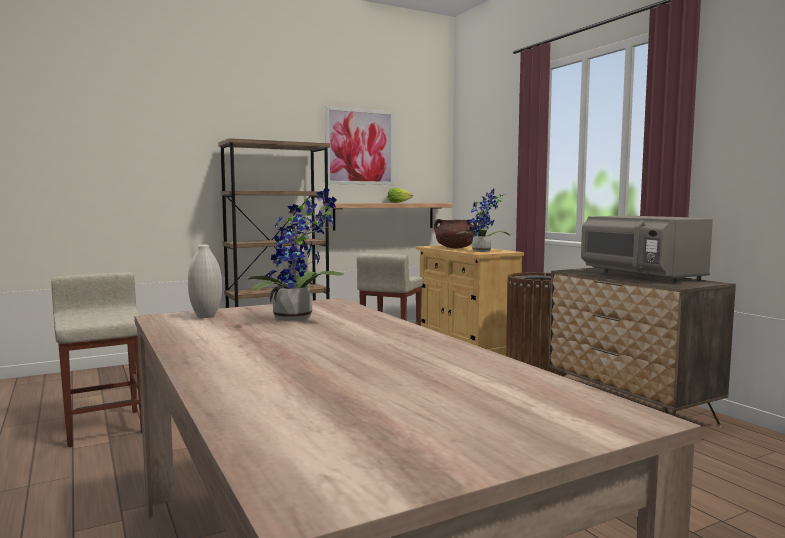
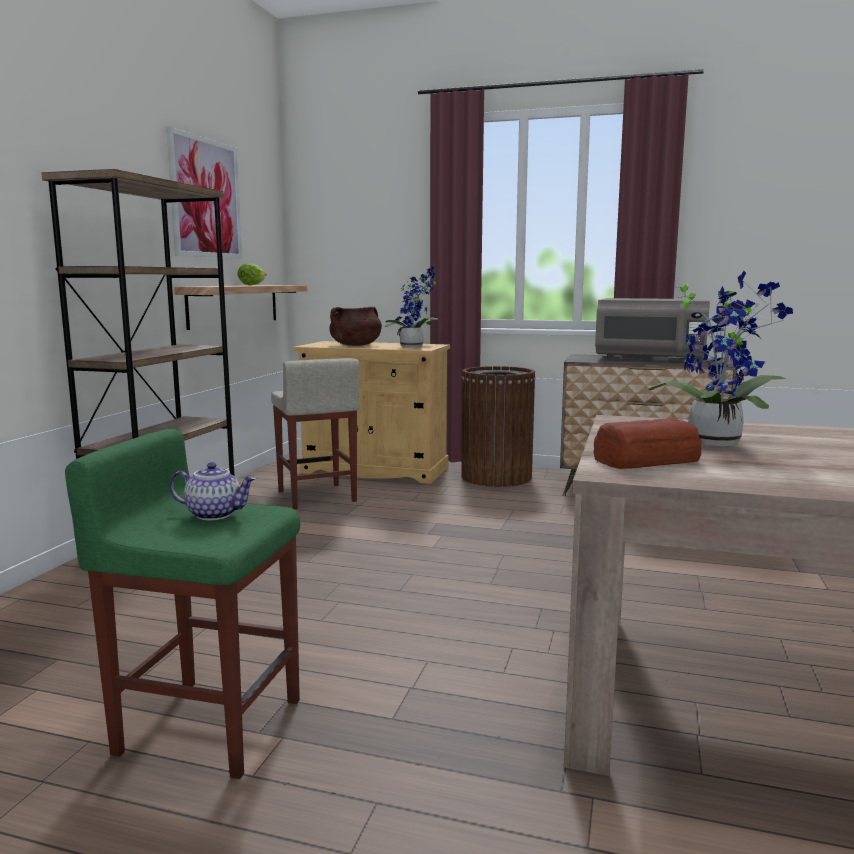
camera: 45 degrees left, 5 degrees up
(105, 427) = (208, 725): beige stool -> green stool
(110, 315) = (215, 514): none -> teapot
(206, 316) = (644, 460): white vase -> bread

